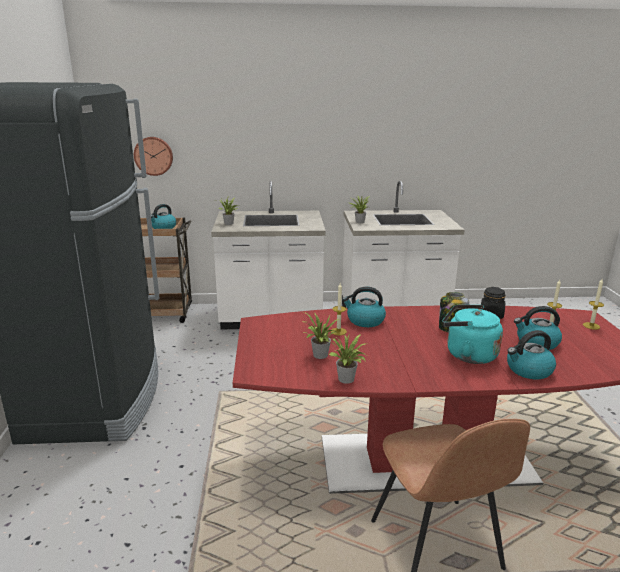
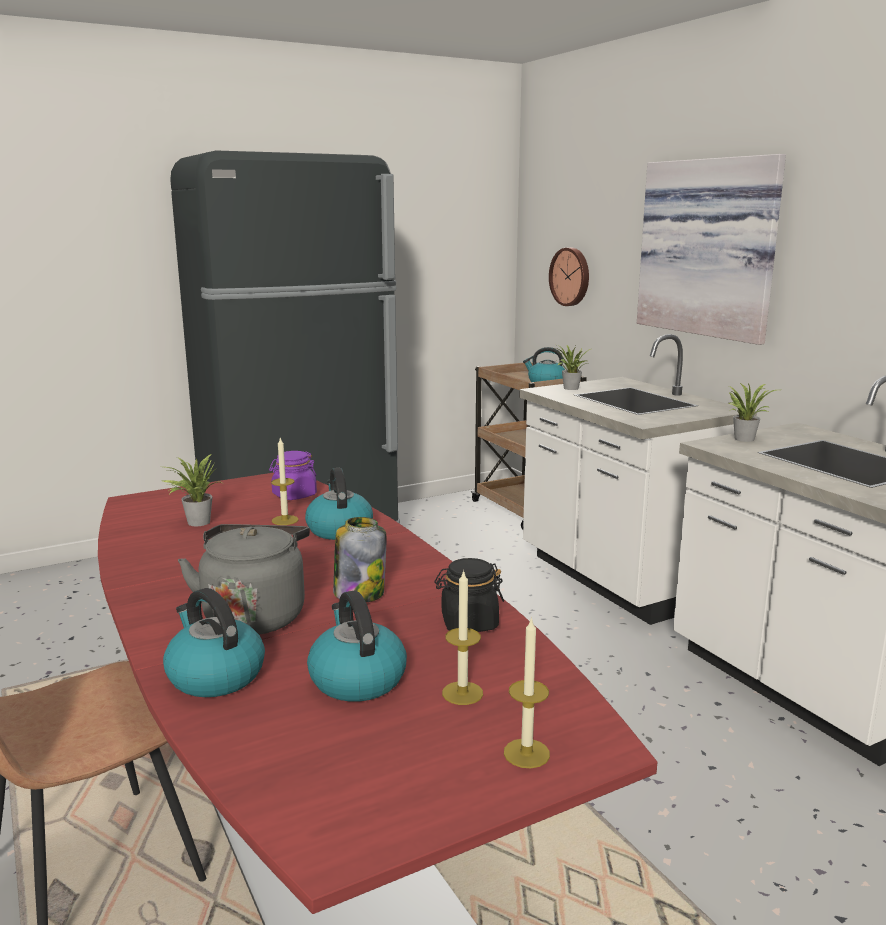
camera: 65 degrees right, 5 degrees down
(273, 132) = (710, 248): none -> picture
(296, 323) = (294, 495): none -> purple jar
(346, 380) = (128, 546): potted plant -> none
(467, 354) = (255, 615): turquoise kettle -> grey kettle

